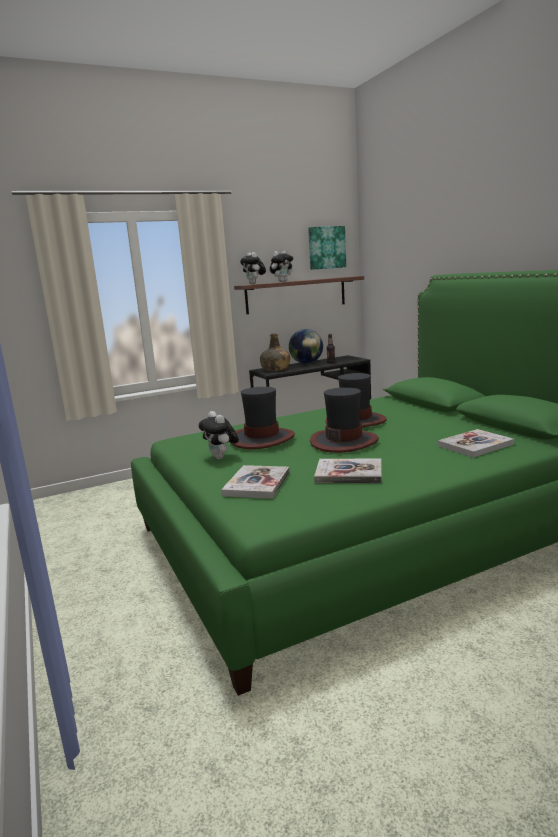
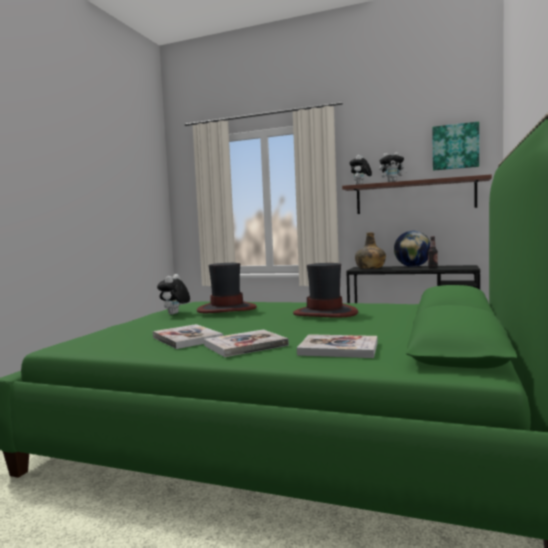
camera: 45 degrees right, 10 degrees down
(257, 484) = (131, 329): book -> book (245, 345)
(344, 441) = (262, 322): hat -> none

